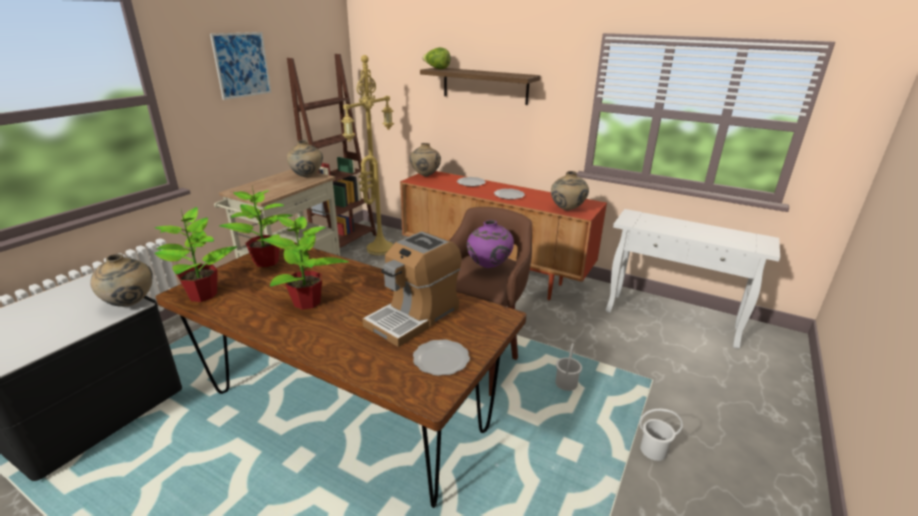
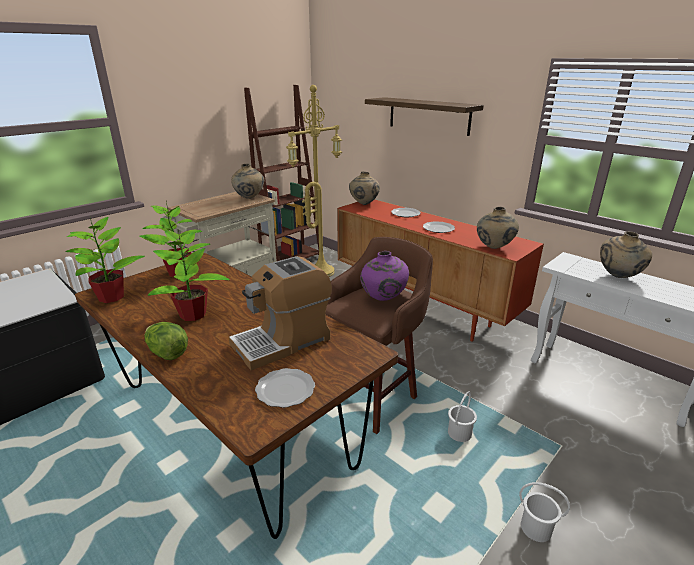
camera: 15 degrees right, 0 degrees up
(131, 304) = (61, 298): beige vase -> beige vase (618, 277)
(242, 65) = (200, 93): picture -> none
(437, 69) = (382, 98): lettuce -> lettuce (167, 353)

